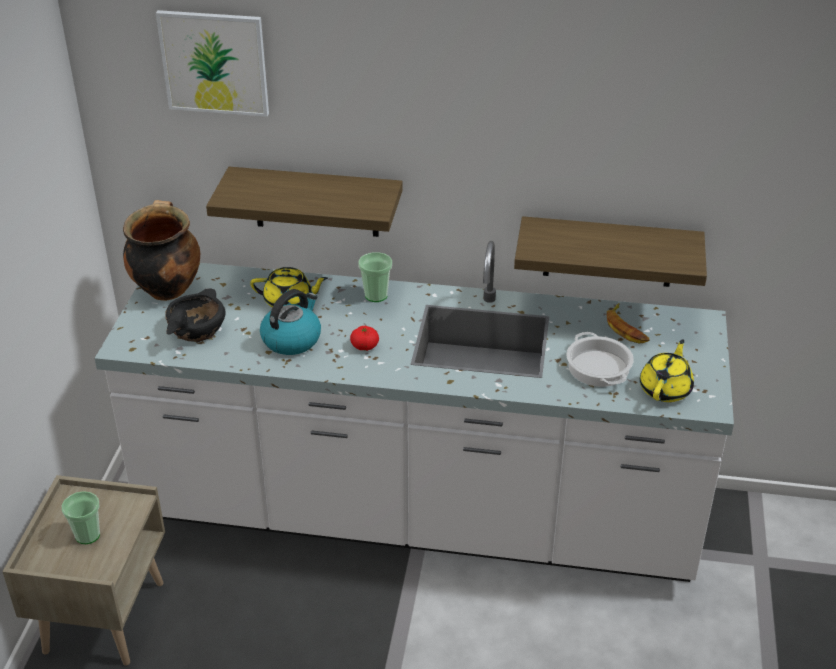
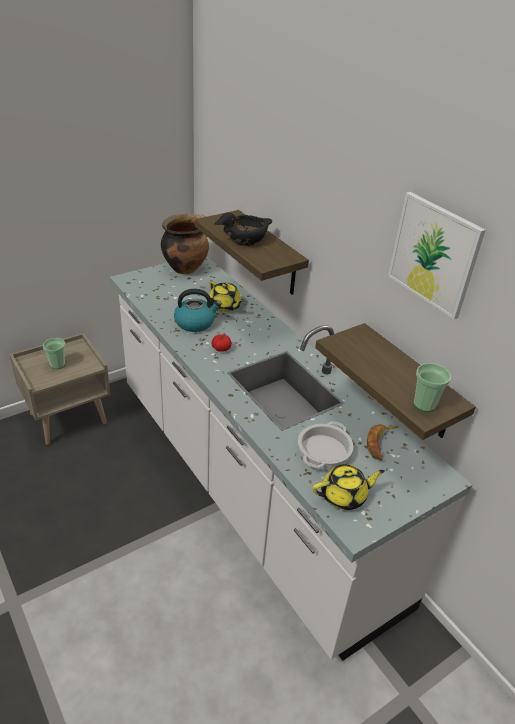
camera: 45 degrees right, 0 degrees up
(196, 329) = (165, 291): black bowl -> black bowl (246, 239)
(214, 63) = (241, 134): picture -> picture (434, 254)
(376, 295) = (269, 330): cup -> cup (424, 404)

